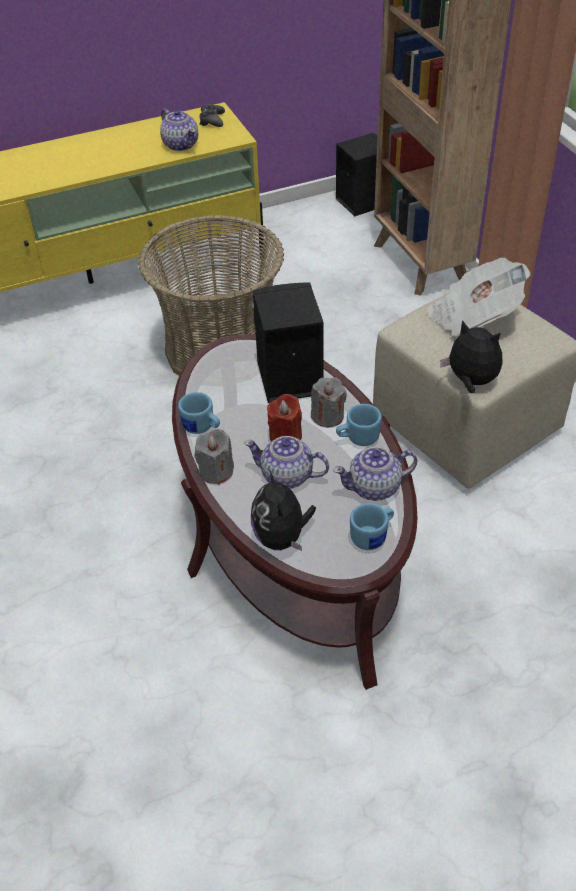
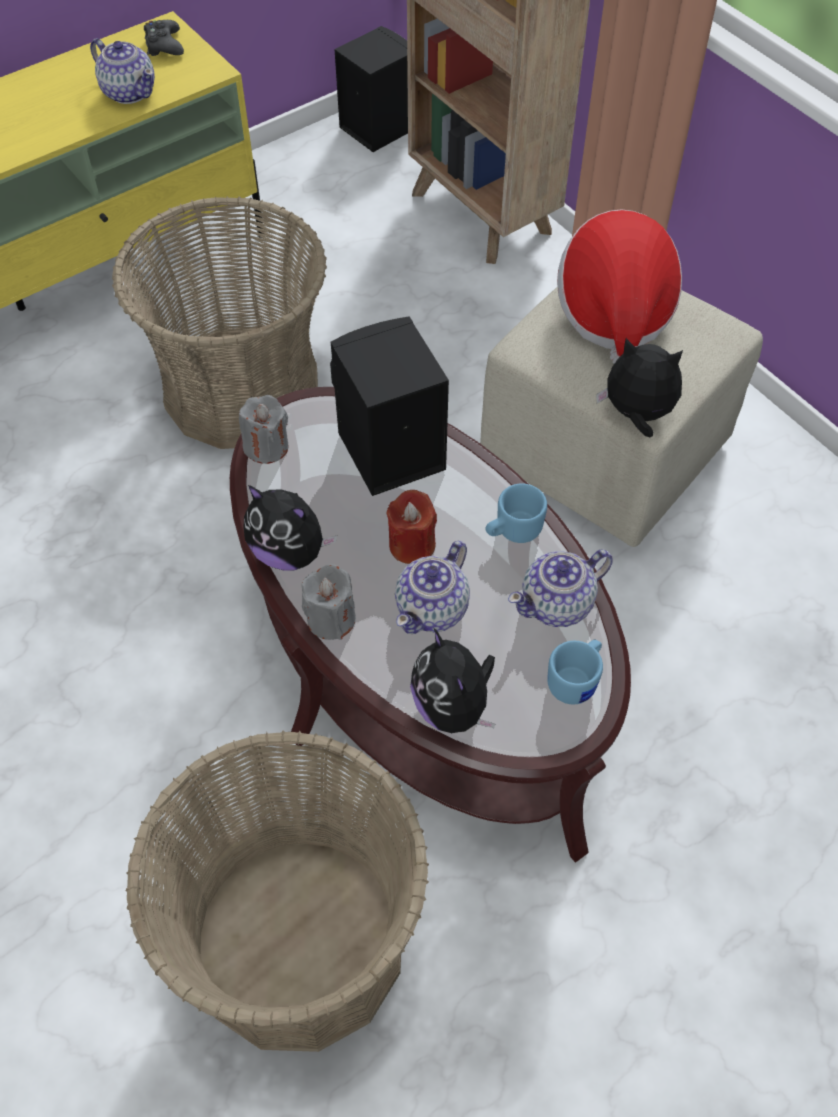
camera: 15 degrees left, 10 degrees up
(153, 701) = (298, 942): none -> basket
(202, 428) = (289, 552): blue mug -> plush toy
(287, 476) = (433, 608): teapot -> teapot turned 60 degrees counterclockwise
(327, 416) = (461, 503): grey candle -> grey candle (266, 447)
(474, 316) = (614, 312): newspaper -> hat

